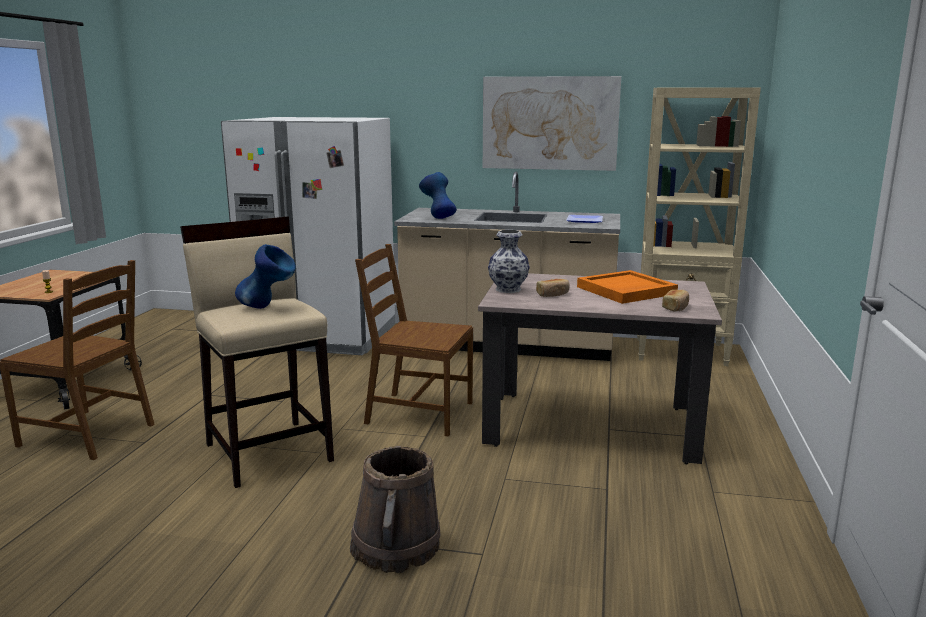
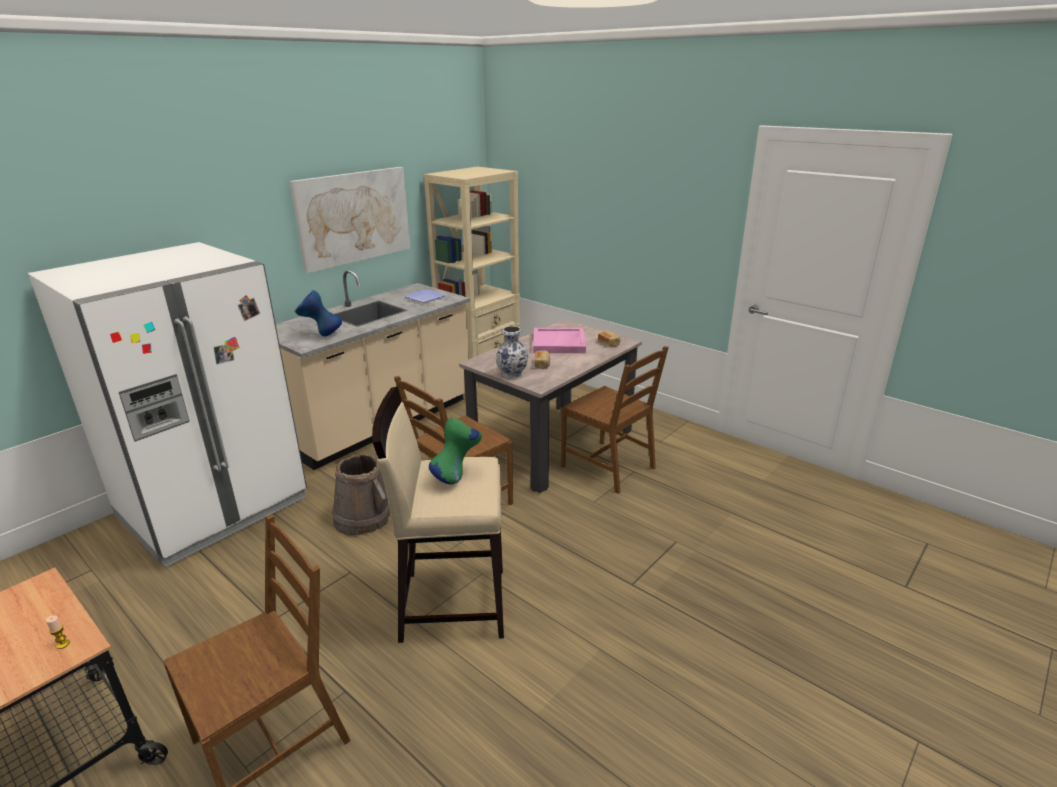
camera: 60 degrees left, 10 degrees up
(268, 308) = (457, 476): blue vase -> green vase
(396, 547) = (648, 574): brown bucket -> brown bucket (362, 518)
(593, 470) = (609, 467): none -> brown chair
(626, 290) = (559, 343): orange tray -> pink tray

